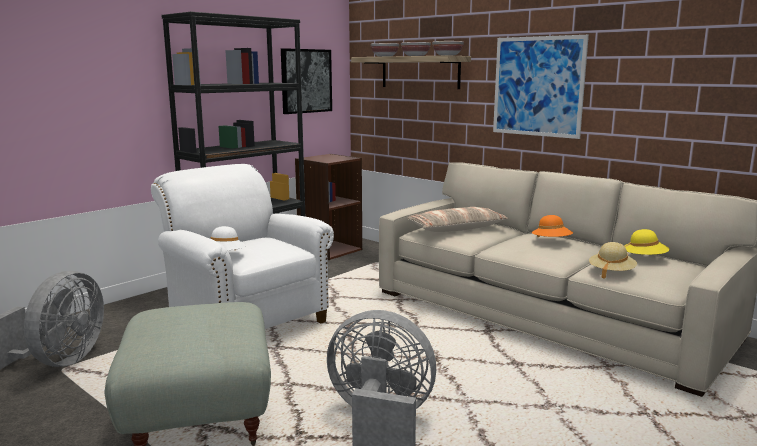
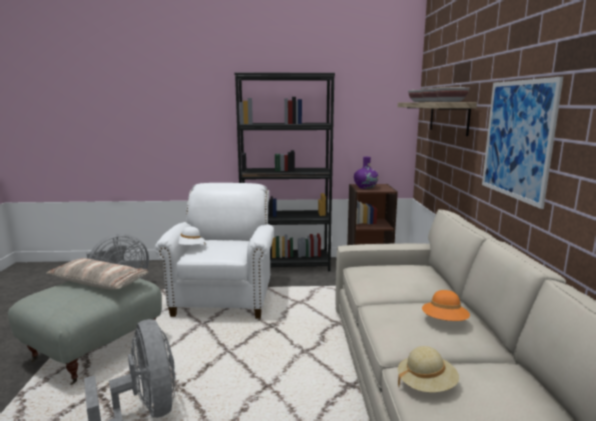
camera: 45 degrees right, 0 degrees up
(306, 81) = (366, 122): picture -> none
(322, 159) = (365, 187): none -> purple vase
(456, 228) = (390, 275): pillow -> pillow (99, 282)
(644, 258) = (507, 389): yellow hat -> none

